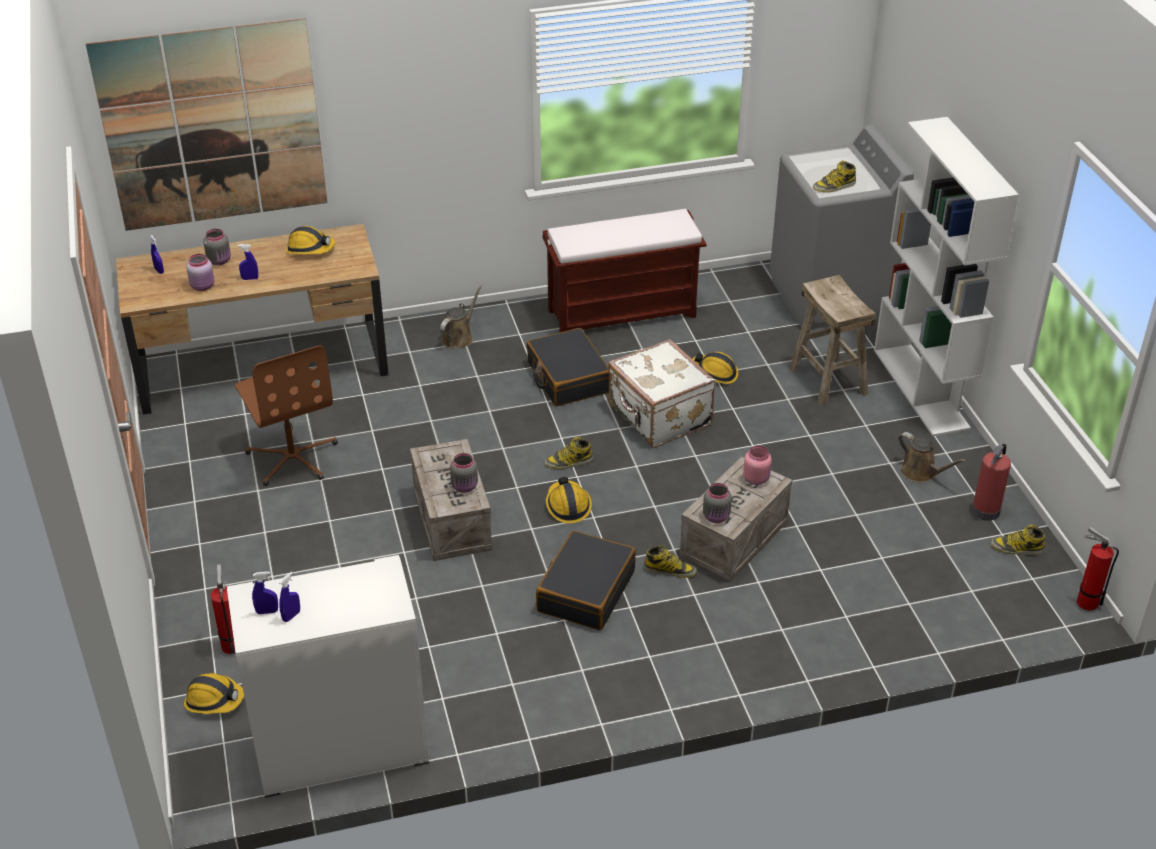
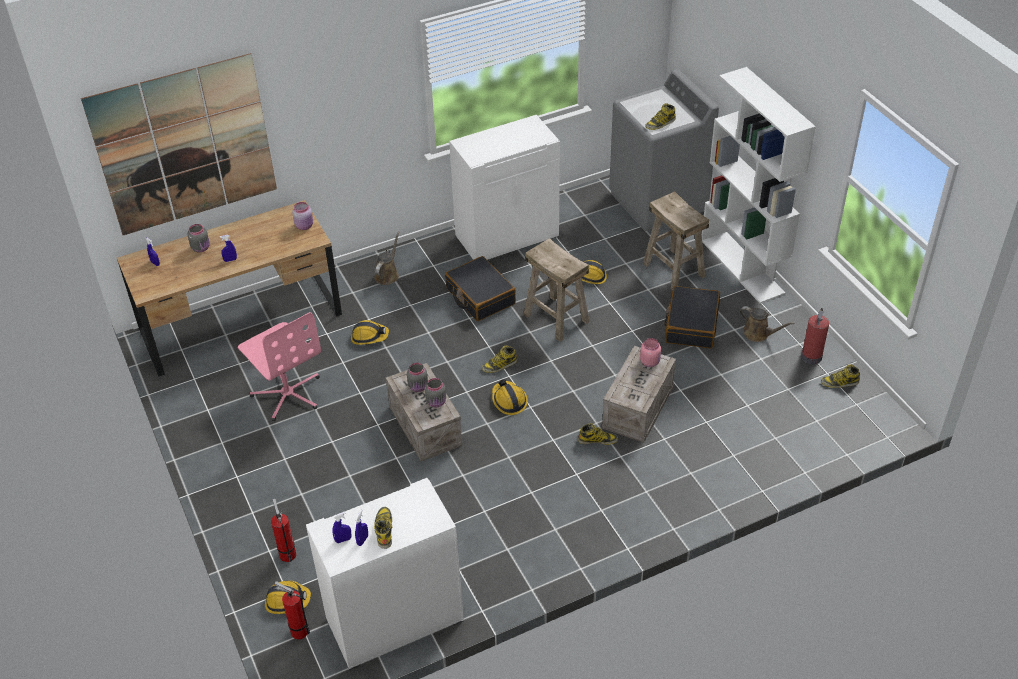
camera: 10 degrees left, 5 degrees up
(203, 286) = (195, 272): pink jar -> pink jar (305, 226)
(293, 457) = (288, 394): brown office chair -> pink office chair
(310, 249) = (270, 228): hard hat -> hard hat (369, 337)
(323, 607) = (384, 529): none -> boot
(585, 591) = (540, 467): black suitcase -> black suitcase (691, 325)
(623, 313) = (507, 236): brown bench -> white cabinet
(658, 417) = (556, 318): white suitcase -> beige stool
(716, 517) = (629, 397): grey jar -> grey jar (418, 387)
(1084, 601) = (896, 416): fire extinguisher -> fire extinguisher (297, 631)

